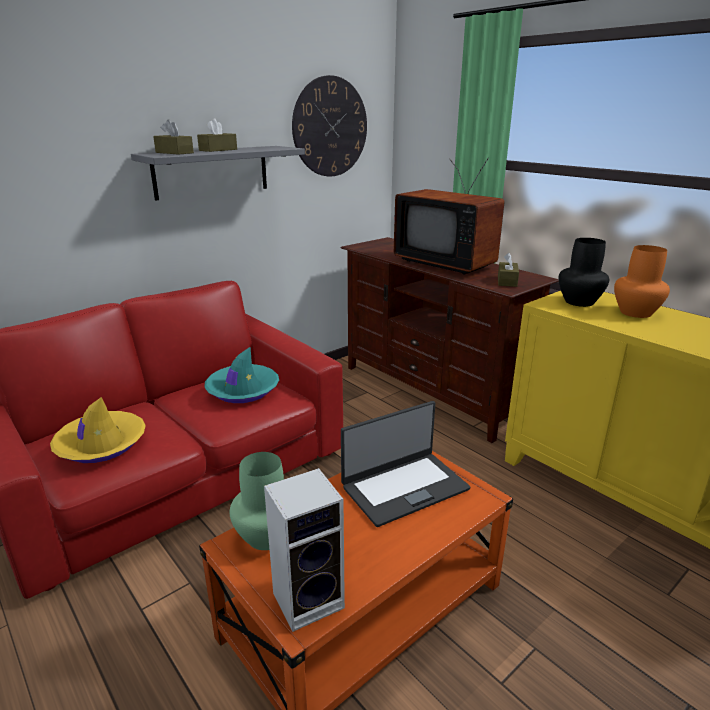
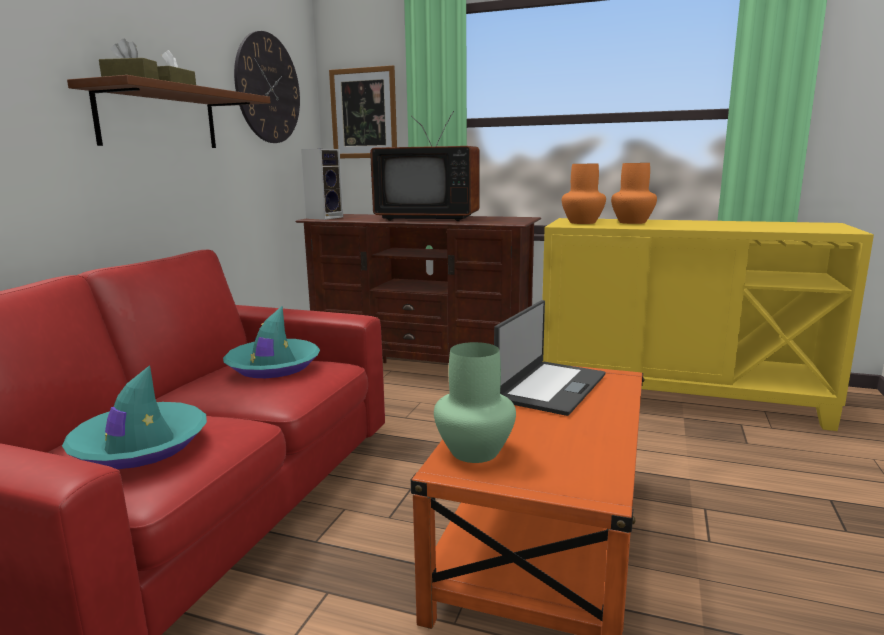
camera: 30 degrees left, 10 degrees down
(101, 444) = (140, 446): yellow hat -> turquoise hat
(211, 172) = (159, 119): grey shelf -> brown shelf
(310, 598) = (584, 475): speaker -> speaker (325, 217)
(426, 145) = (364, 113): none -> picture
(507, 281) = (503, 220): brown tissue box -> none
(579, 301) = (582, 222): black vase -> orange vase

